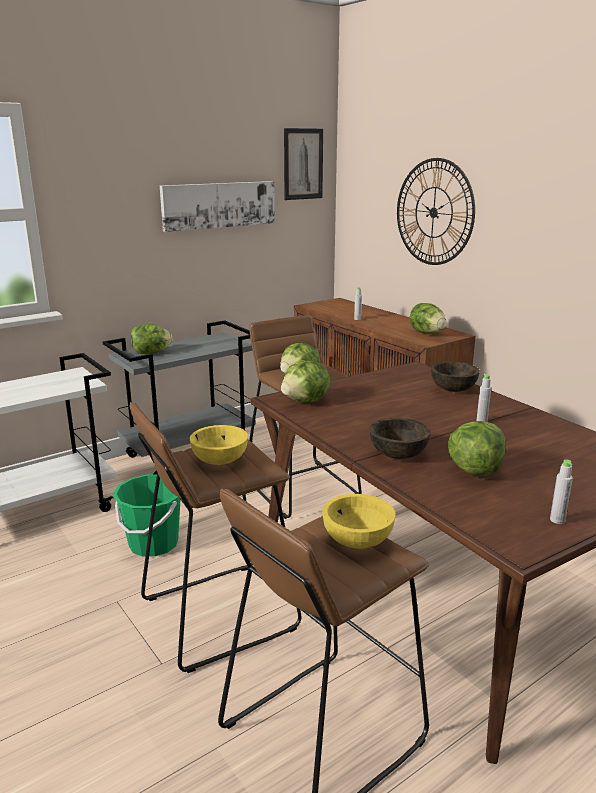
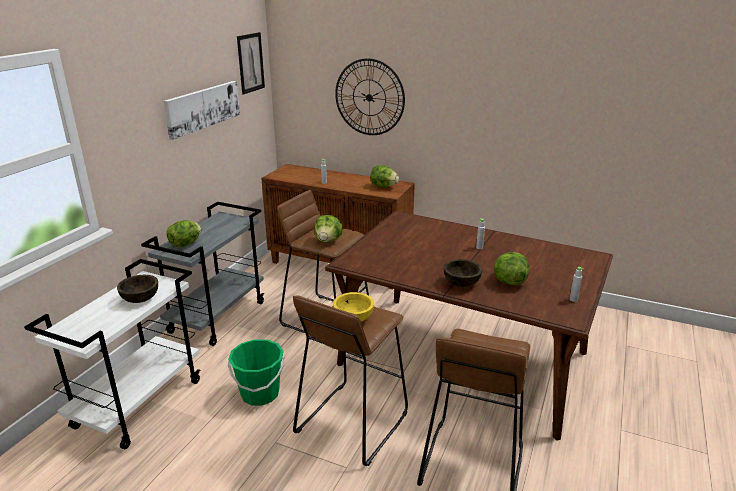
camera: 30 degrees left, 5 degrees up
(306, 401) = (366, 260): lettuce -> none
(357, 540) = (488, 343): yellow bowl -> none
(453, 389) = (440, 228): brown bowl -> brown bowl (140, 299)

